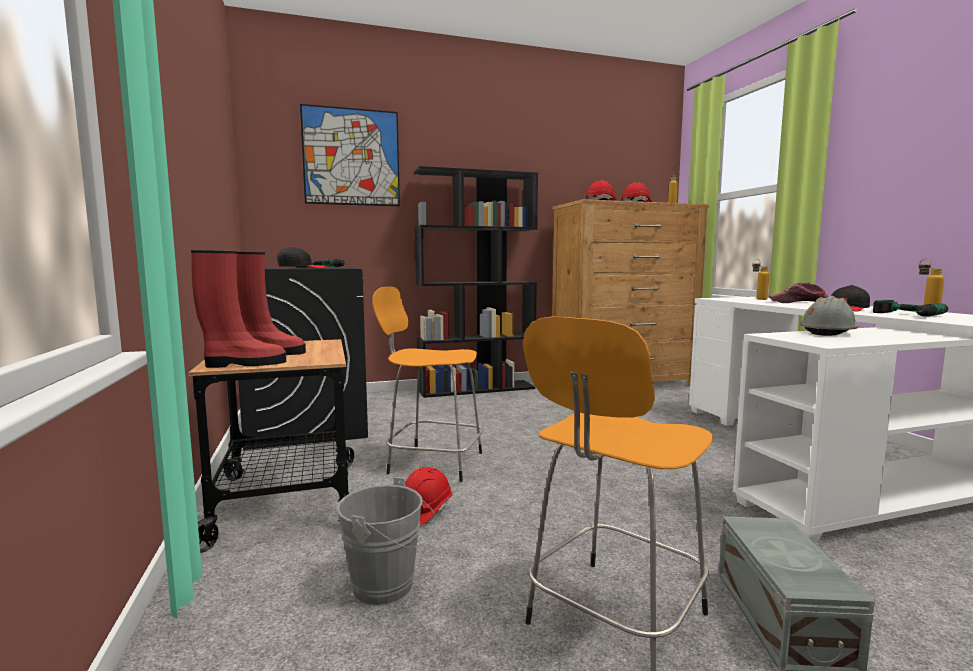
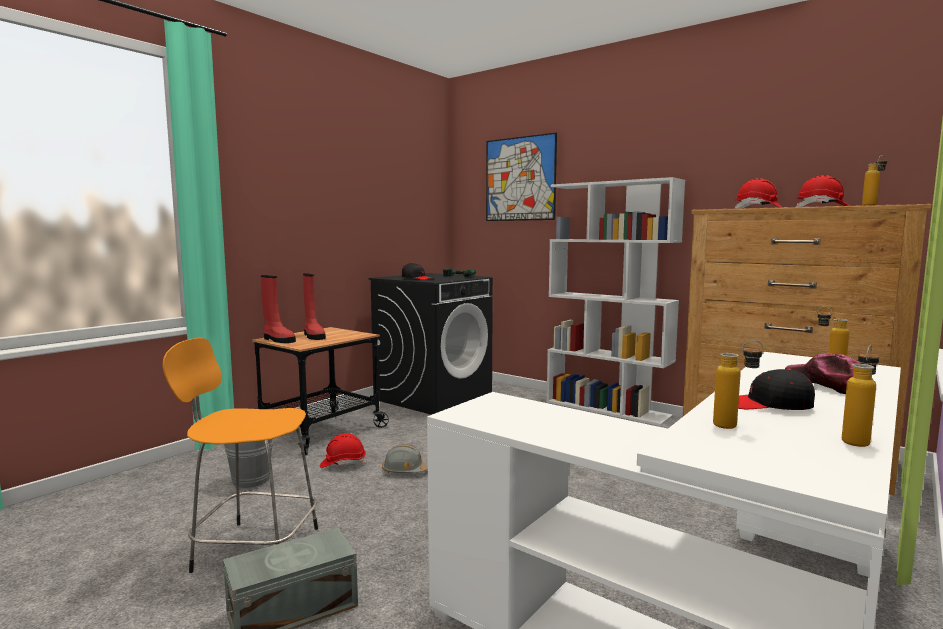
camera: 55 degrees right, 0 degrees up
(432, 462) = (420, 444): orange stool -> none
(477, 389) = (608, 409): black bookcase -> white bookcase
(828, 333) = (558, 414): grey hard hat -> grey hard hat (405, 471)
(902, 315) = (735, 427): power drill -> bottle

